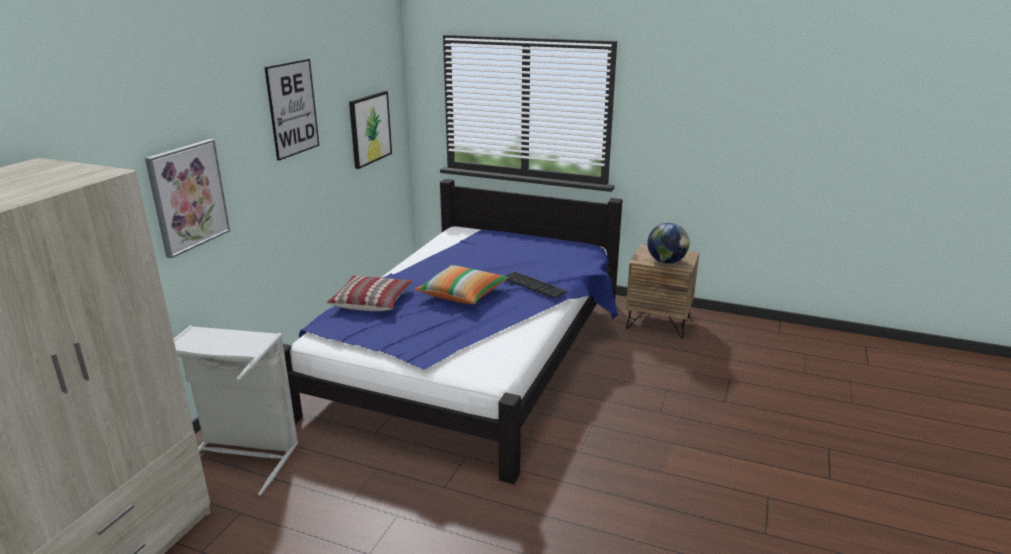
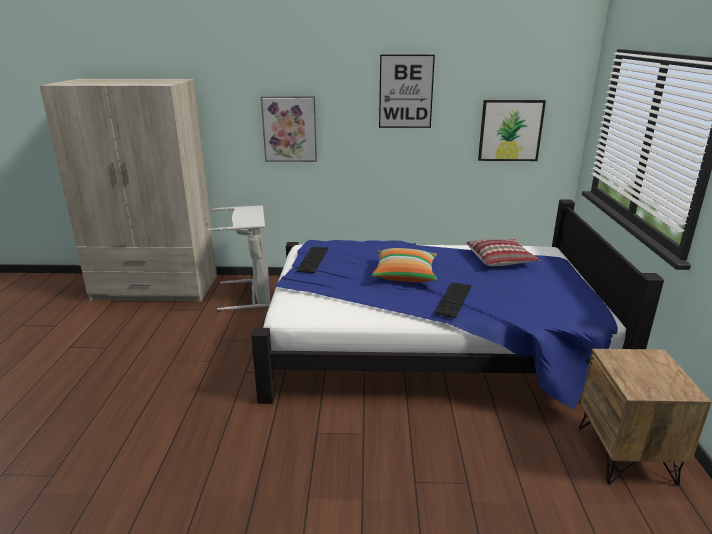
camera: 70 degrees right, 0 degrees up
(371, 301) = (364, 248): pillow -> pillow (500, 260)
(377, 333) = (313, 259): none -> keyboard
(666, 261) = (632, 375): globe -> none

